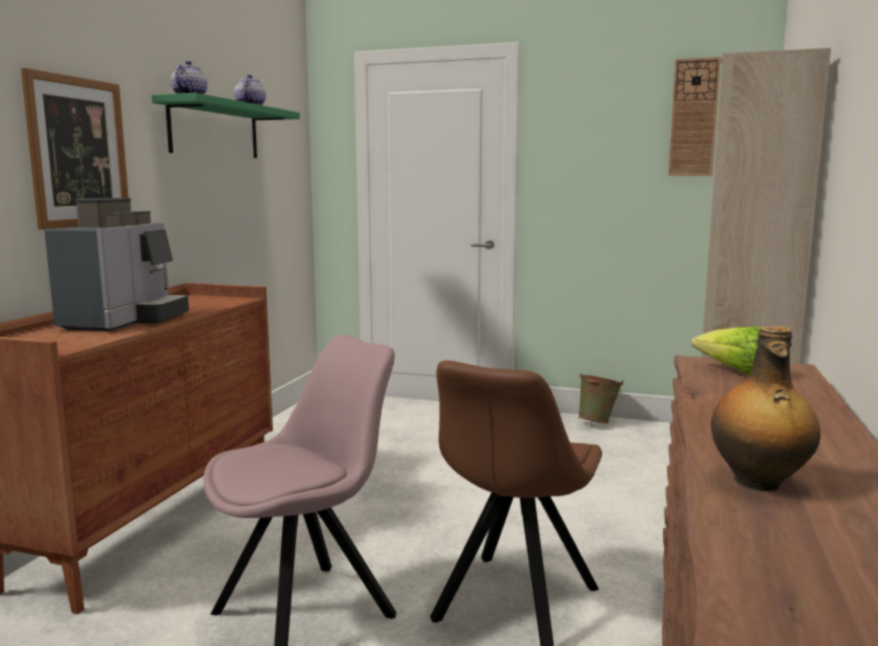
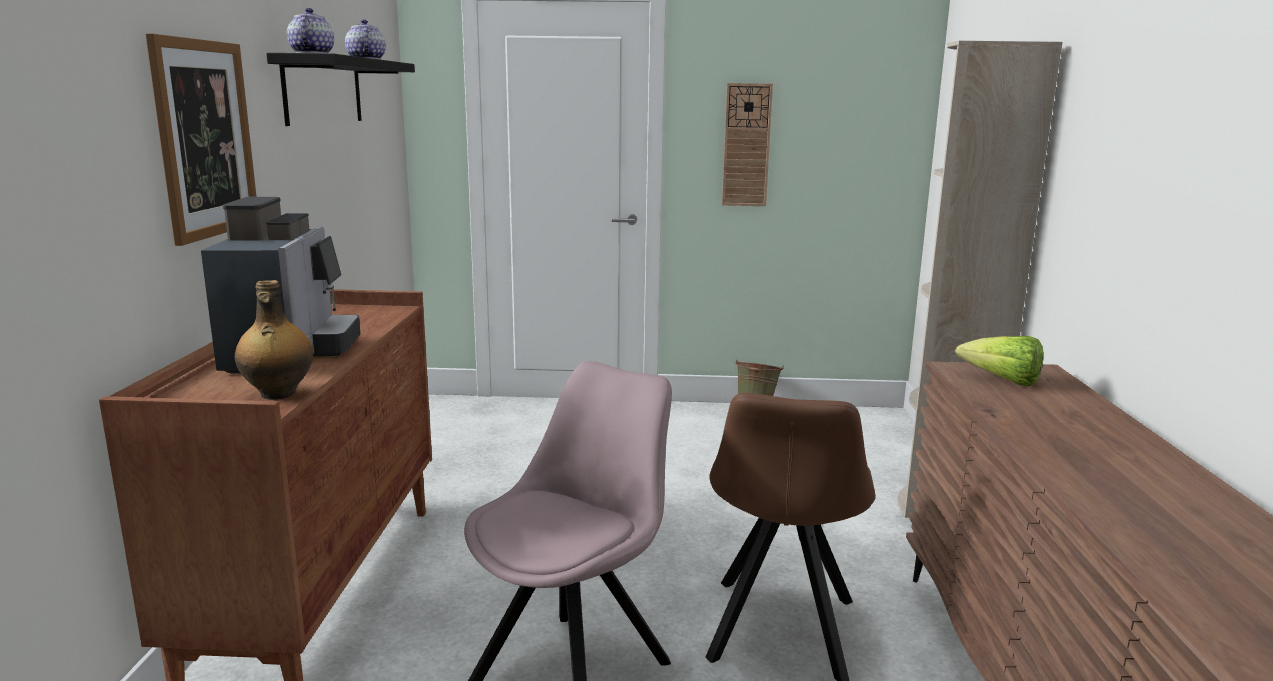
camera: 15 degrees left, 5 degrees up
(215, 130) = (323, 91): green shelf -> black shelf
(693, 118) = (857, 81): wall clock -> wall clock (746, 145)
(758, 482) = (1138, 513): bottle -> bottle (278, 394)

